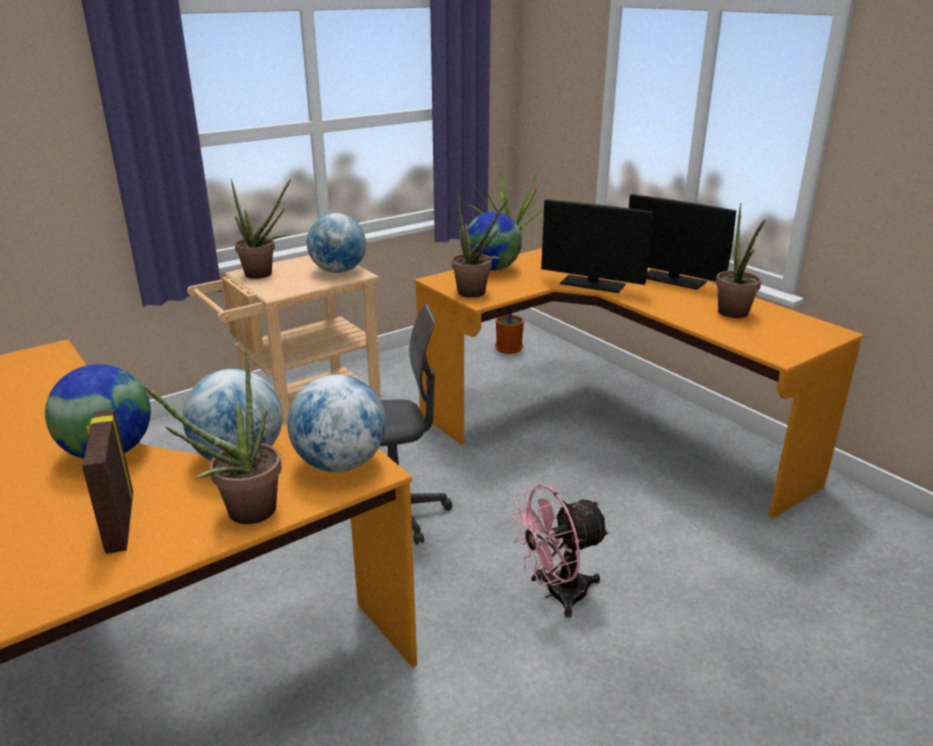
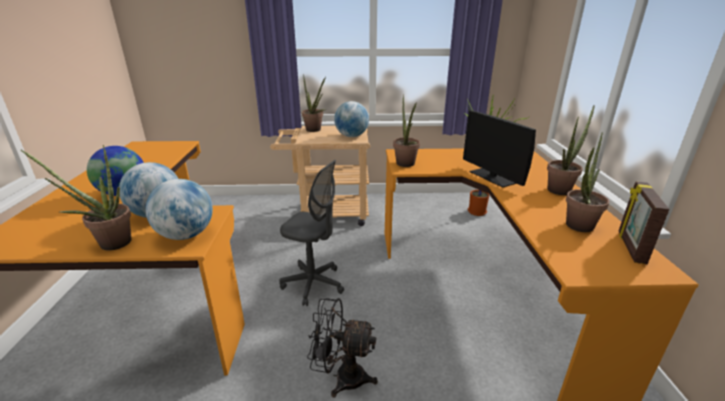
camera: 35 degrees right, 0 degrees up
(118, 523) = (70, 226): picture frame -> picture frame (630, 247)
(492, 268) = (439, 153): globe -> none
(556, 594) = (342, 377): pink fan -> black fan
(673, 279) = (561, 189): monitor -> potted plant

